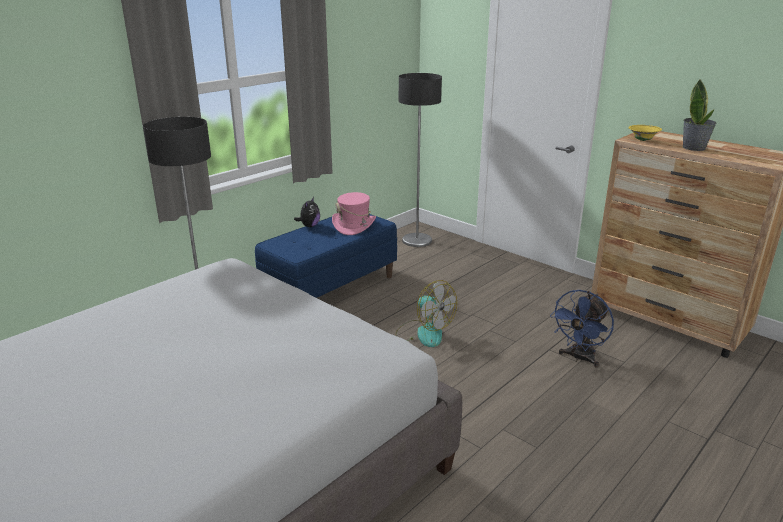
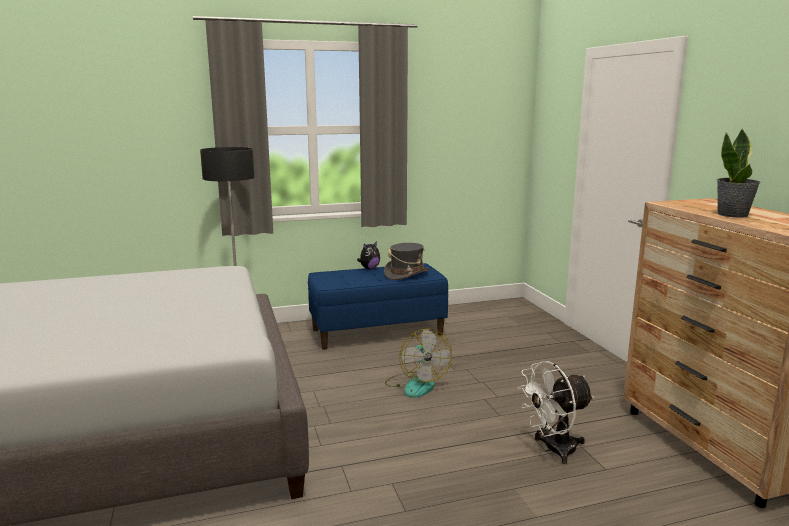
camera: 30 degrees right, 10 degrees down
(354, 226) = (406, 274): pink hat -> grey hat
(417, 241) = (502, 312): floor lamp -> none
(579, 358) = (553, 449): blue fan -> white fan
(643, 140) = (680, 204): yellow bowl -> none

